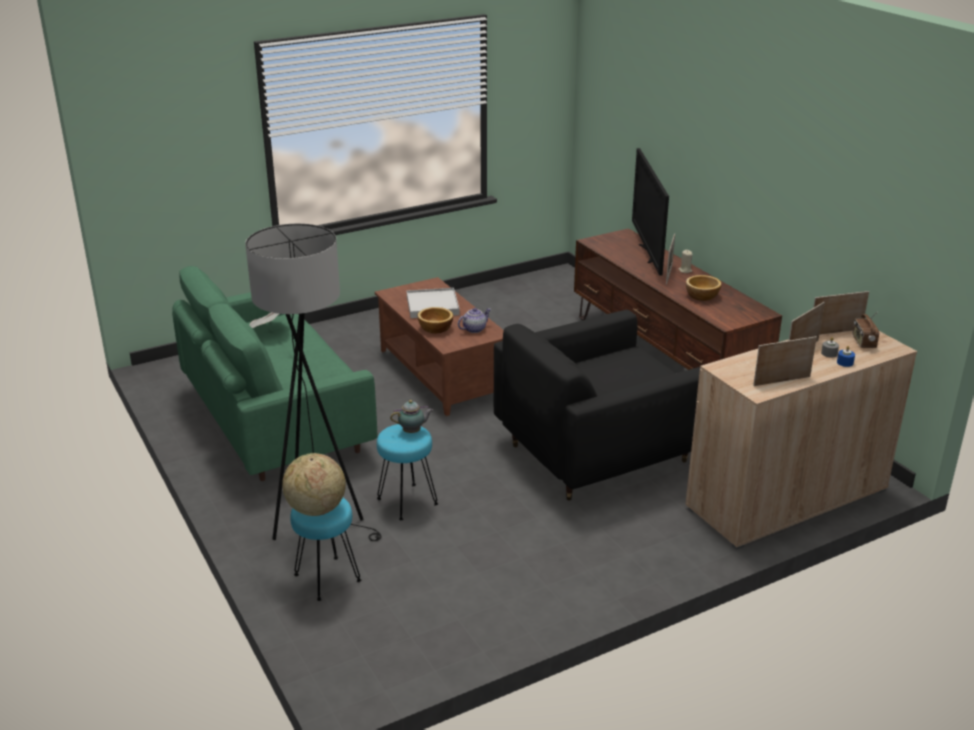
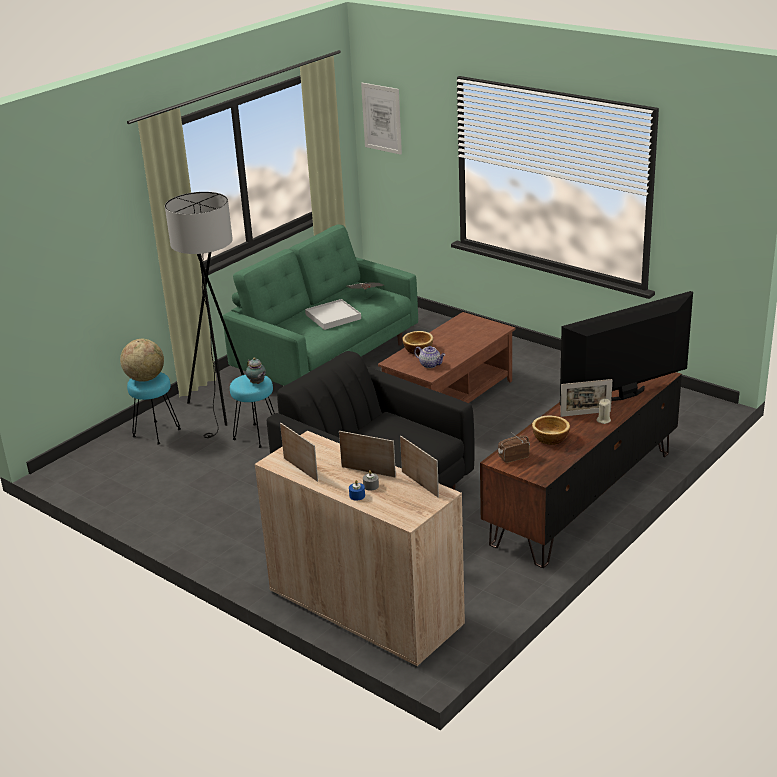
camera: 70 degrees right, 0 degrees up
(142, 127) = (382, 118): none -> picture
(432, 306) = (457, 339): white tray -> white tray (333, 317)
(863, 342) = (407, 501): radio -> radio (513, 457)

